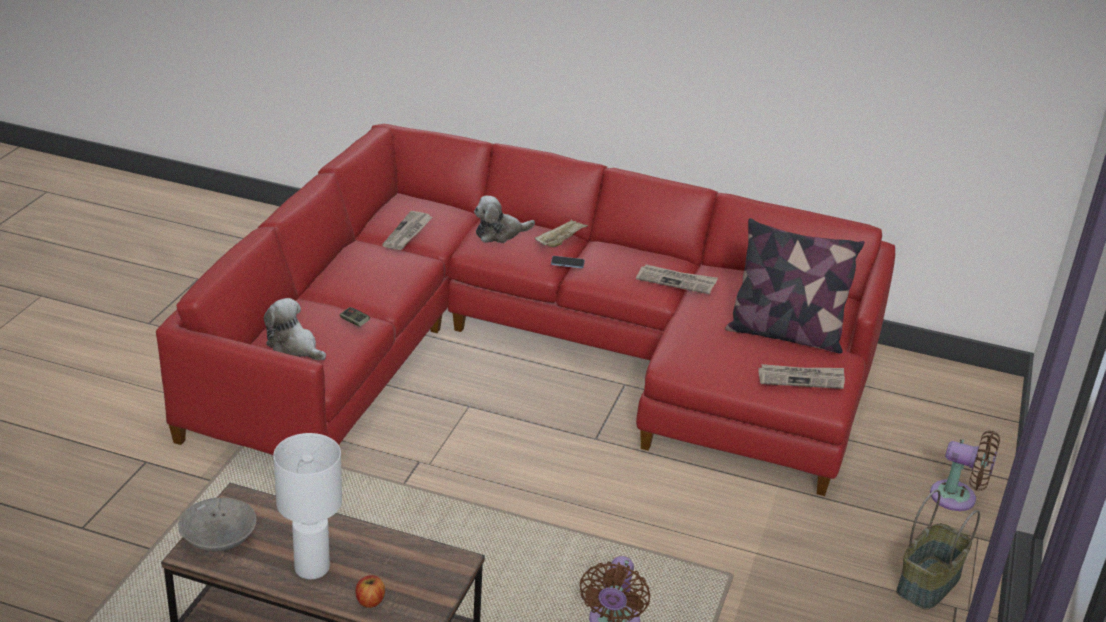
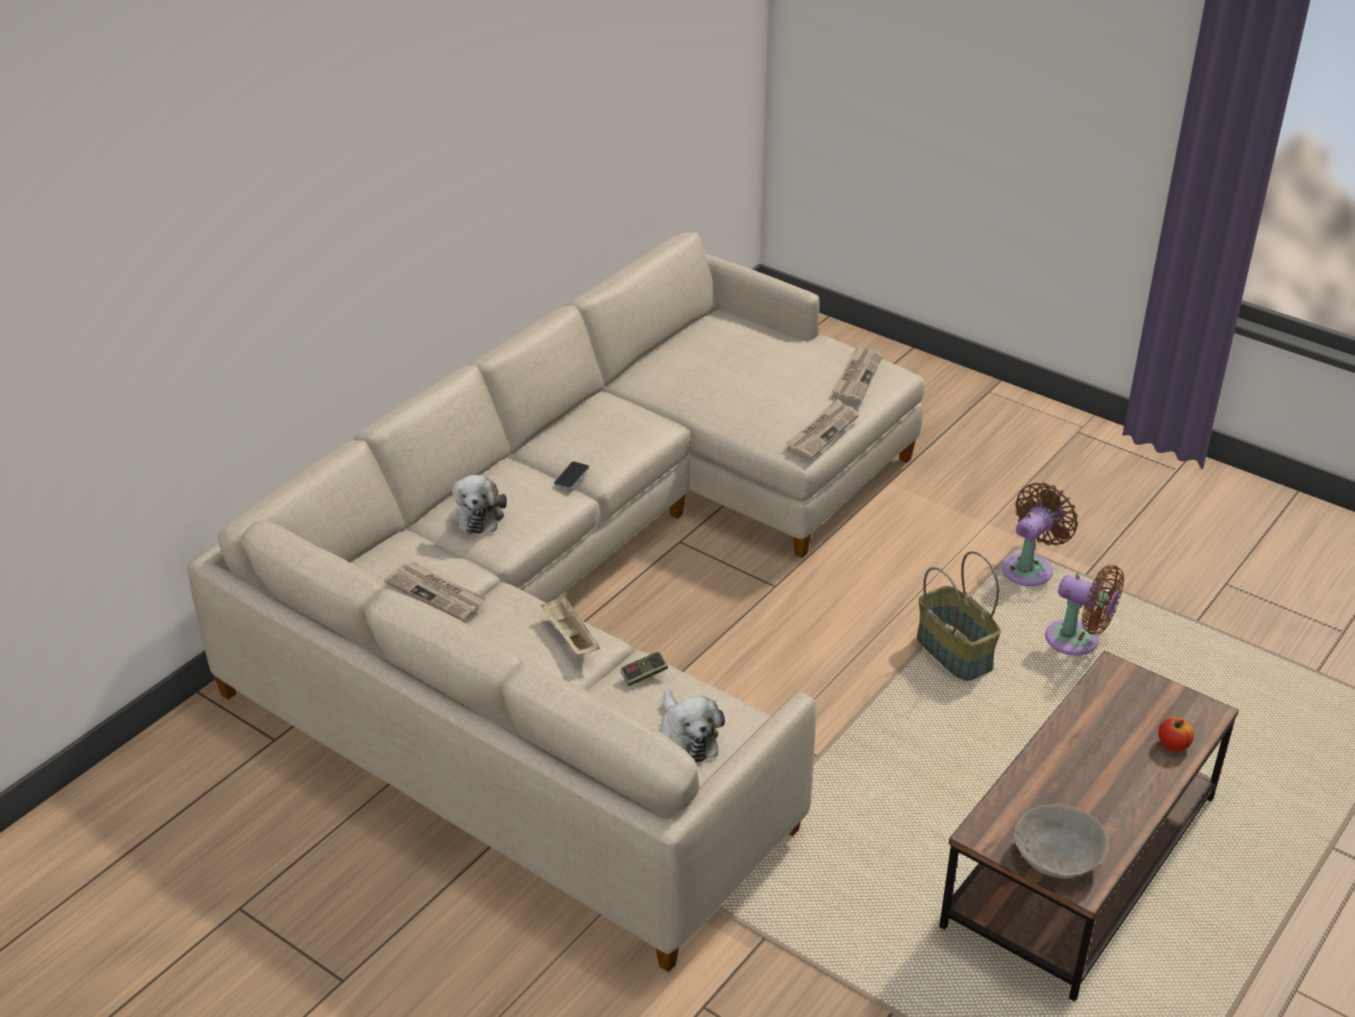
camera: 70 degrees left, 5 degrees up
(294, 347) = (686, 737): plush toy -> plush toy turned 75 degrees counterclockwise
(313, 568) = (1116, 782): white table lamp -> none
(535, 354) = (592, 597): red sofa -> beige sofa
(560, 241) = (520, 470): beige tray -> beige tray (569, 637)
(676, 281) = (648, 407): newspaper -> newspaper (821, 432)
(785, 334) = (779, 364): pillow -> none
(929, 584) = (1046, 436): basket -> basket (955, 652)
(958, 498) = (931, 384): brown fan -> brown fan (1030, 568)

